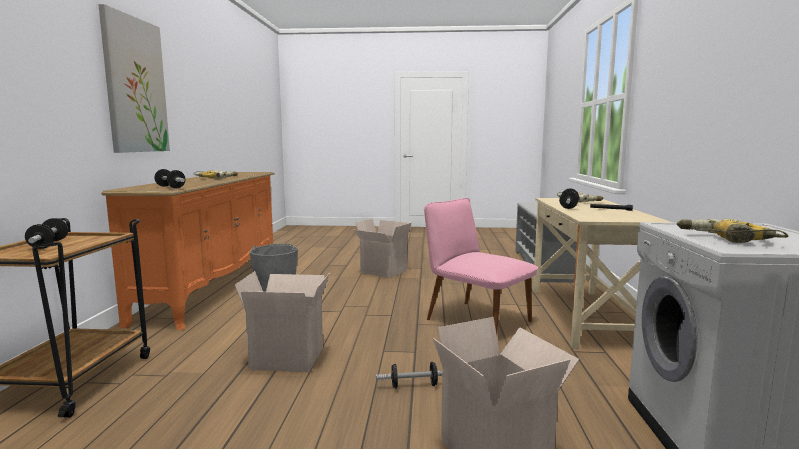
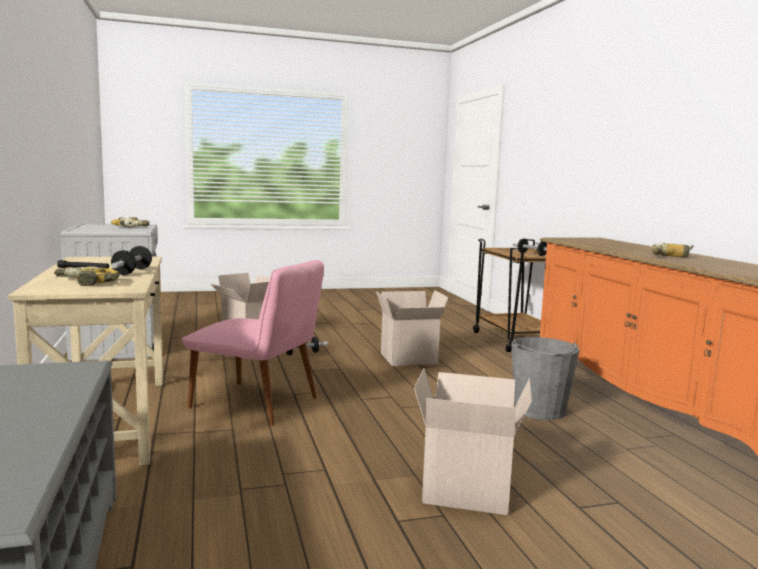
camera: 160 degrees right, 0 degrees up
(135, 85) = (677, 130): picture -> none
(170, 187) = (580, 240): dumbbell -> none

